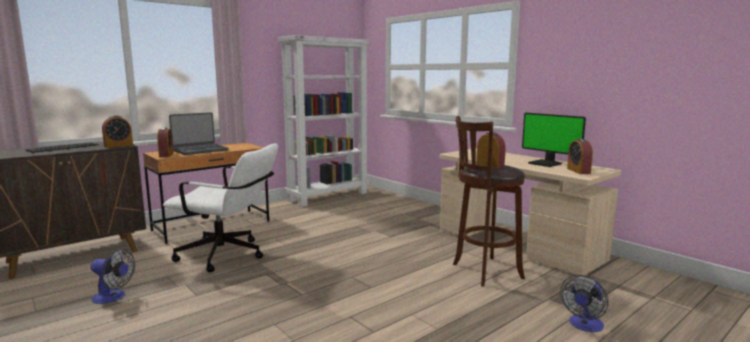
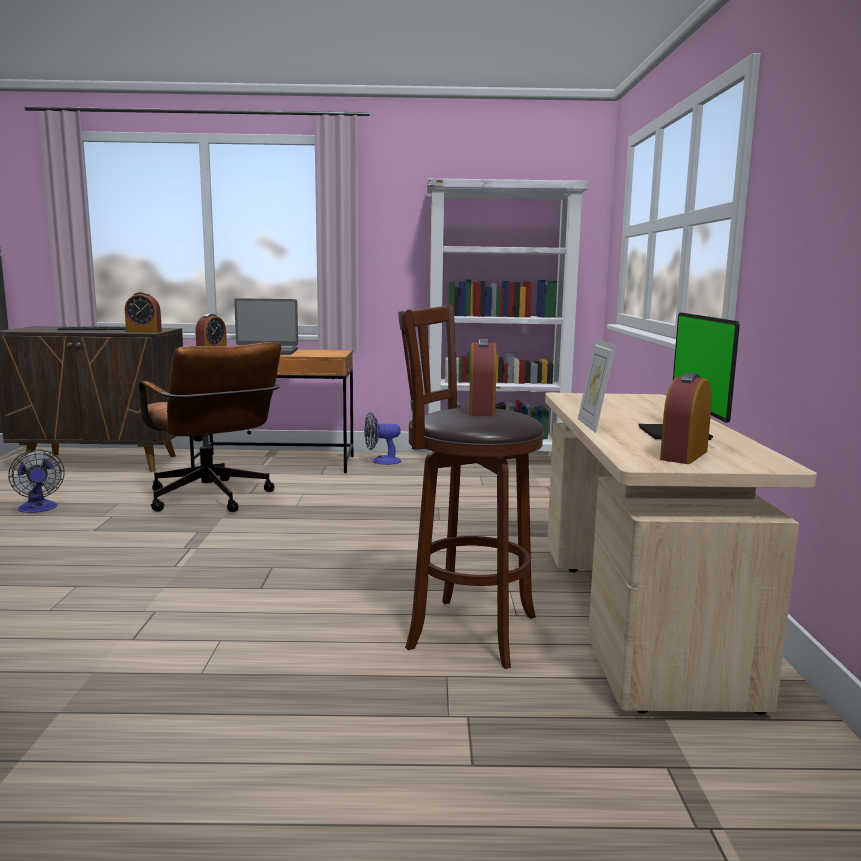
camera: 40 degrees right, 0 degrees up
(228, 256) = (212, 500): white office chair -> brown office chair
(514, 165) = (593, 425): none -> picture frame
(584, 326) = (412, 788): fan -> fan (381, 461)

